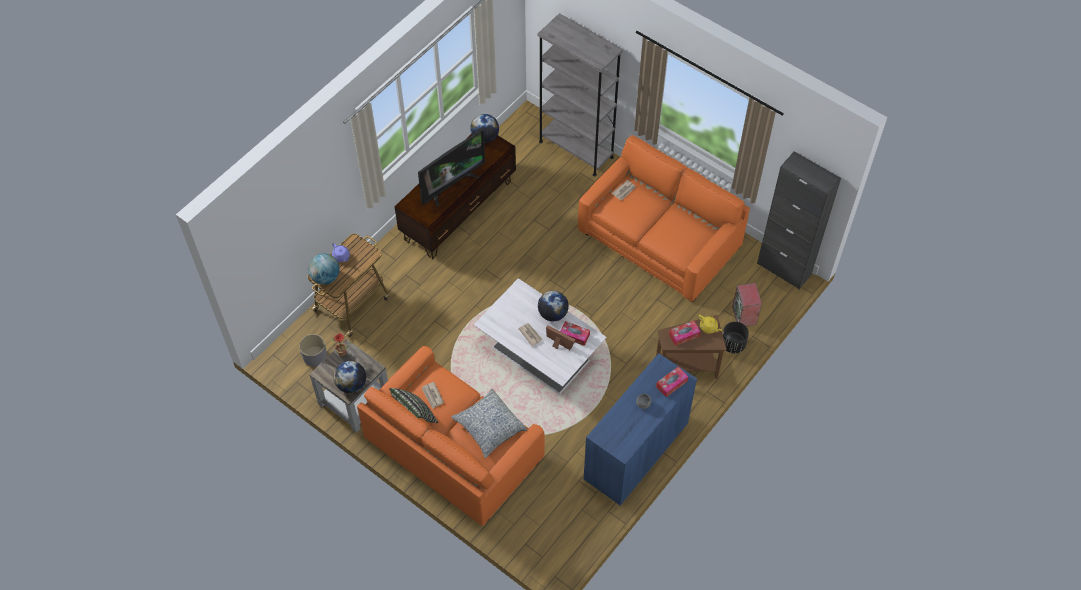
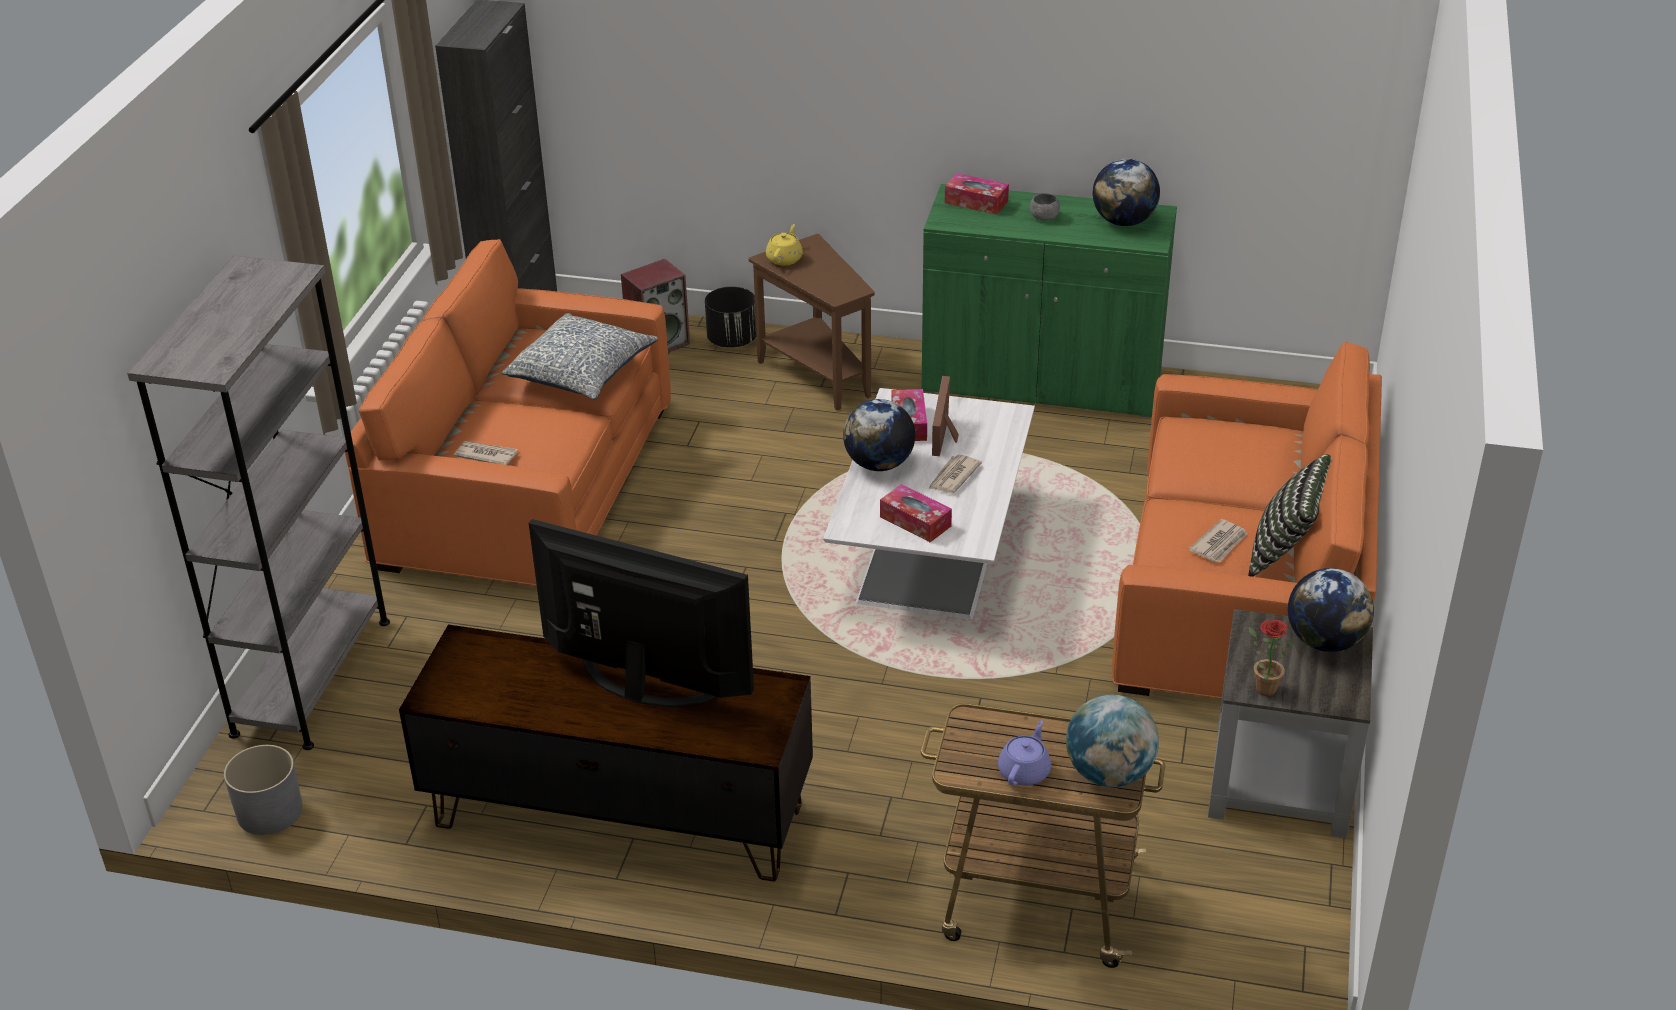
camera: 115 degrees left, 20 degrees down
(315, 356) = (1235, 902): grey planter -> grey planter (269, 811)
(485, 137) = (443, 685): globe -> globe (1124, 222)
(489, 427) = (1212, 451): pillow -> pillow (582, 372)
(636, 451) = (1041, 382): blue cabinet -> green cabinet
(684, 335) = (823, 278): tissue box -> tissue box (915, 521)

